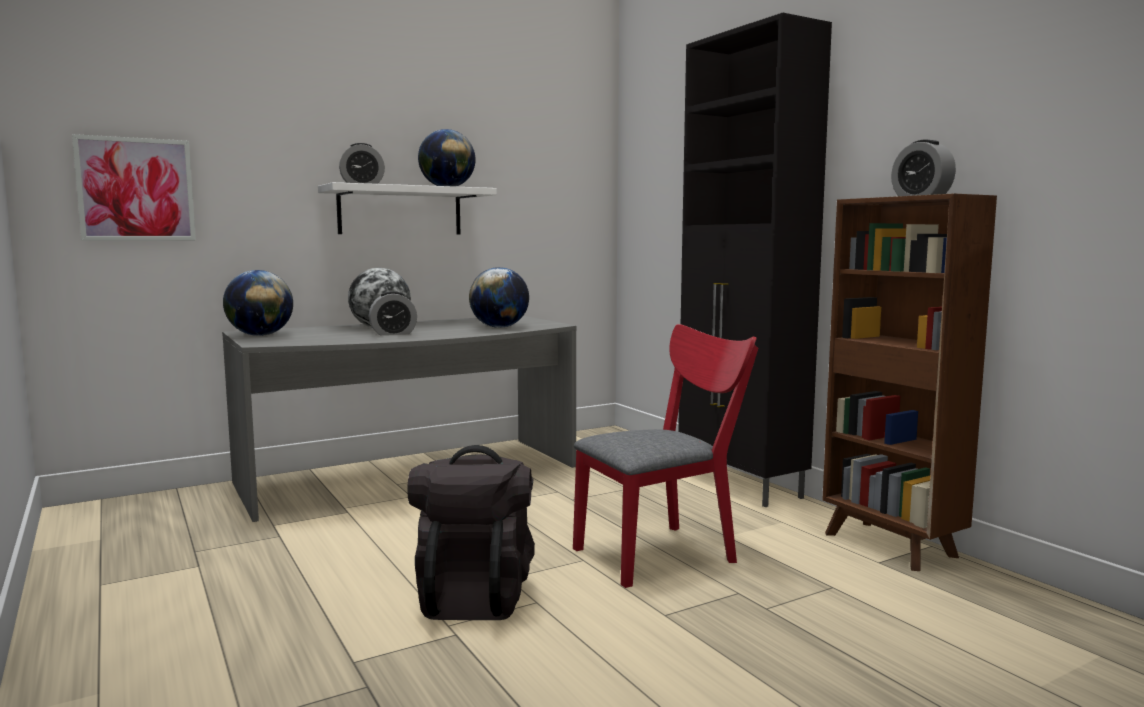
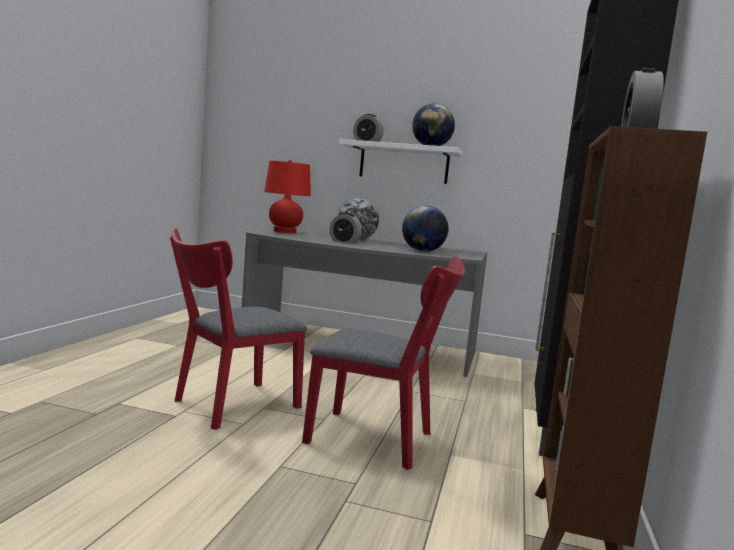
camera: 45 degrees right, 0 degrees up
(136, 189) = (255, 142): picture -> none
(260, 335) = (284, 231): globe -> red table lamp
(474, 595) = (229, 406): black backpack -> red chair

